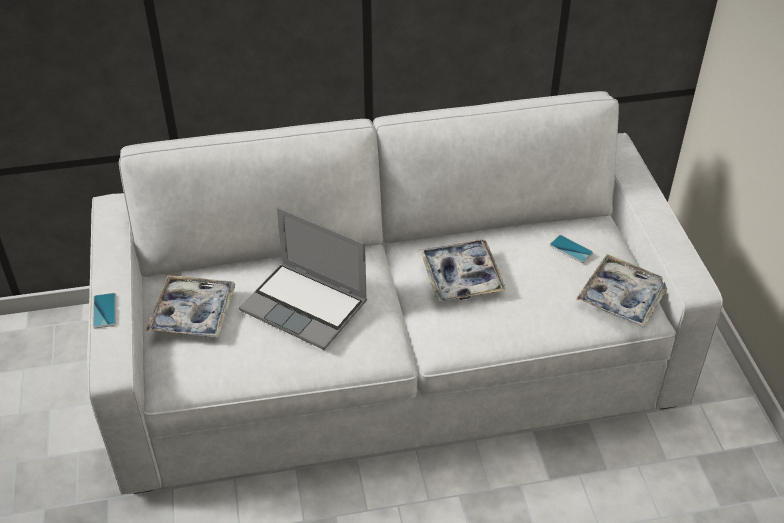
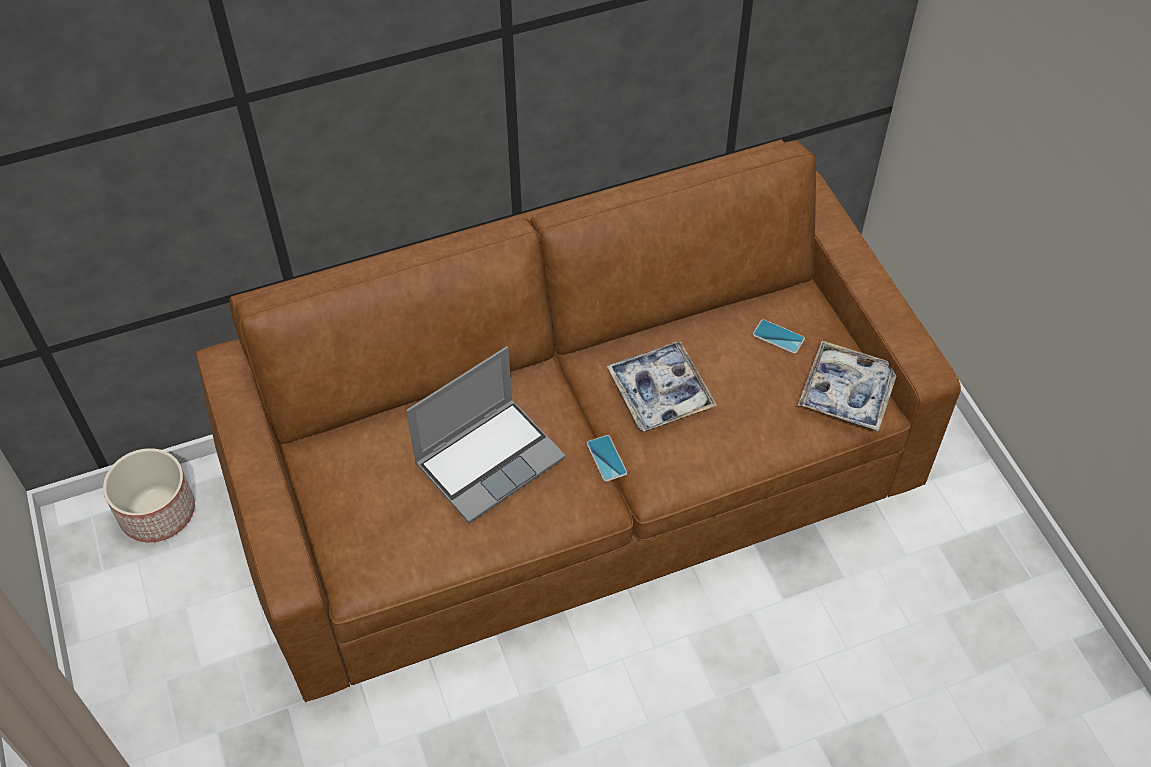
camera: 10 degrees left, 10 degrees up
(51, 336) = (158, 511): none -> planter
(104, 311) = (259, 508): phone -> phone (606, 458)
(193, 313) = (359, 488): tray -> none
(306, 306) = (490, 459): laptop -> laptop turned 60 degrees counterclockwise
(392, 357) = (575, 475): white sofa -> brown sofa

